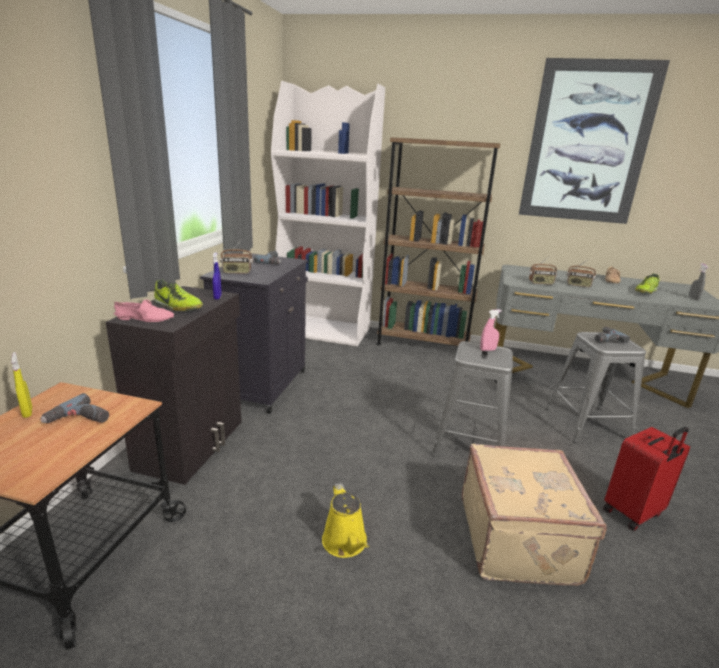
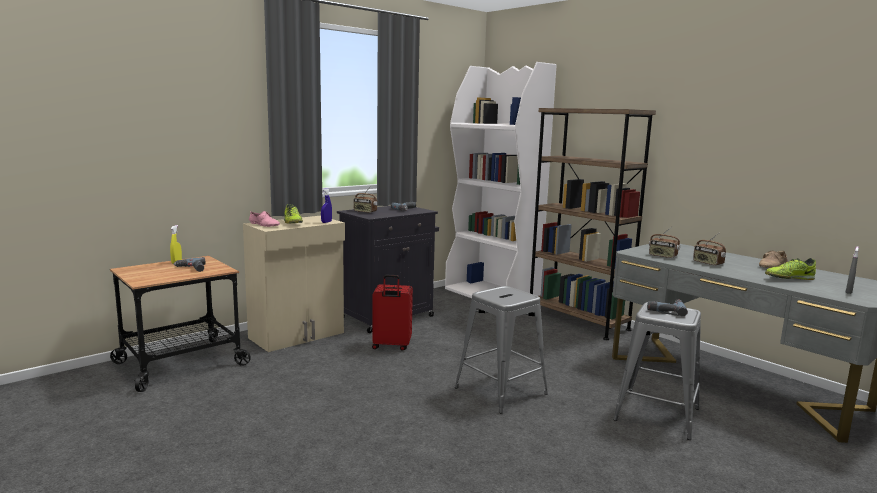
camera: 35 degrees right, 10 degrees down
(193, 444) = (298, 335): black cabinet -> beige cabinet
(346, 543) = (319, 406): yellow watering can -> none
(488, 350) = (516, 294): pink spray bottle -> none
(519, 539) = (444, 448): beige suitcase -> none
(587, 143) = (750, 107): picture -> none
(633, 513) = (584, 475): red suitcase -> red suitcase (391, 346)

